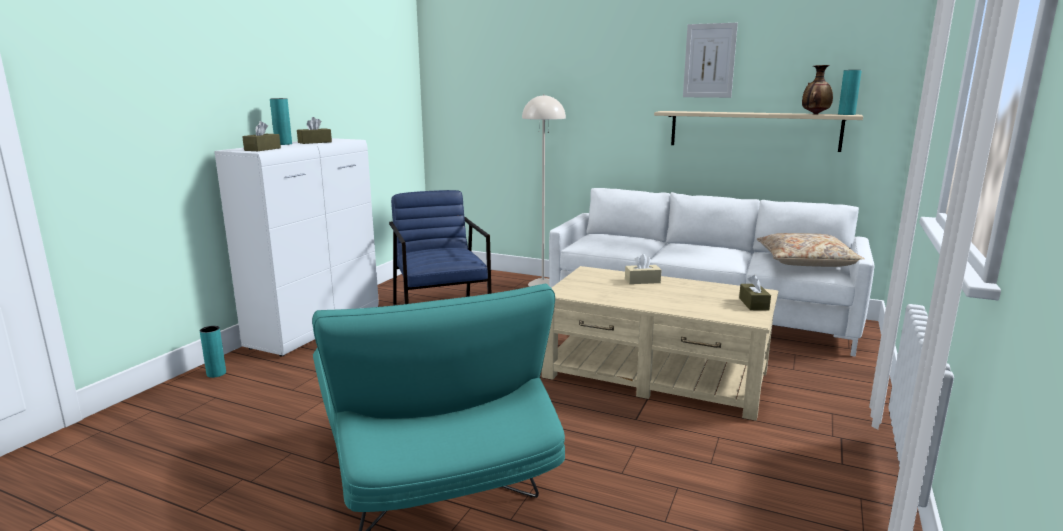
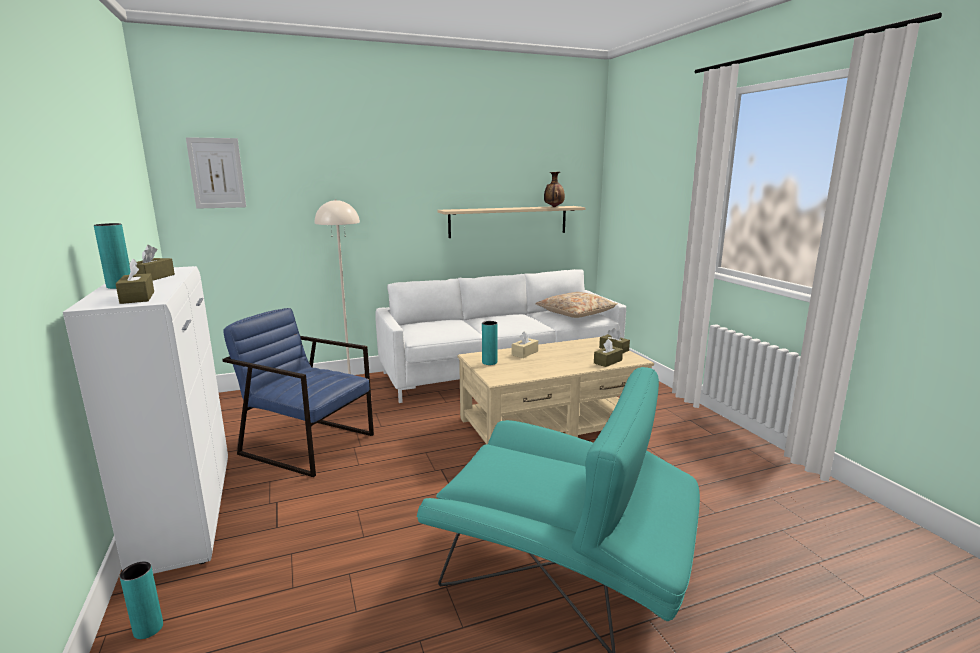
camera: 45 degrees left, 0 degrees up
(709, 61) = (472, 167): picture -> picture (217, 173)
(711, 312) = (607, 362): none -> brown tissue box
(846, 114) = (570, 206): turquoise vase -> turquoise vase (489, 362)

